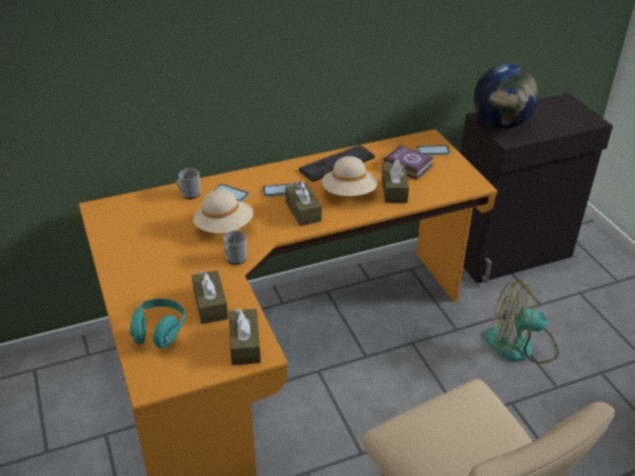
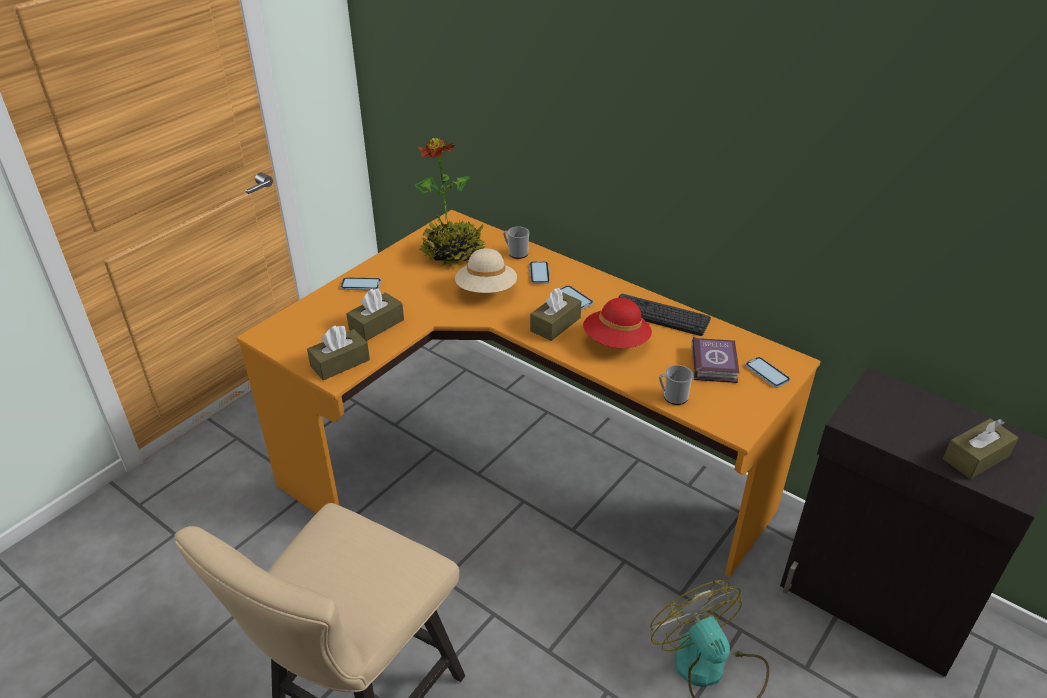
camera: 60 degrees right, 0 degrees up
(138, 295) = (361, 285): none -> phone
(150, 226) = (453, 253): none -> potted plant
(159, 332) = (325, 314): turquoise headphones -> none
(235, 259) = (447, 313): mug -> mug (672, 397)
(349, 193) = (616, 342): beige hat -> red hat
(394, 191) = (654, 370): brown tissue box -> brown tissue box (976, 457)
(501, 124) = (883, 403): globe -> none

